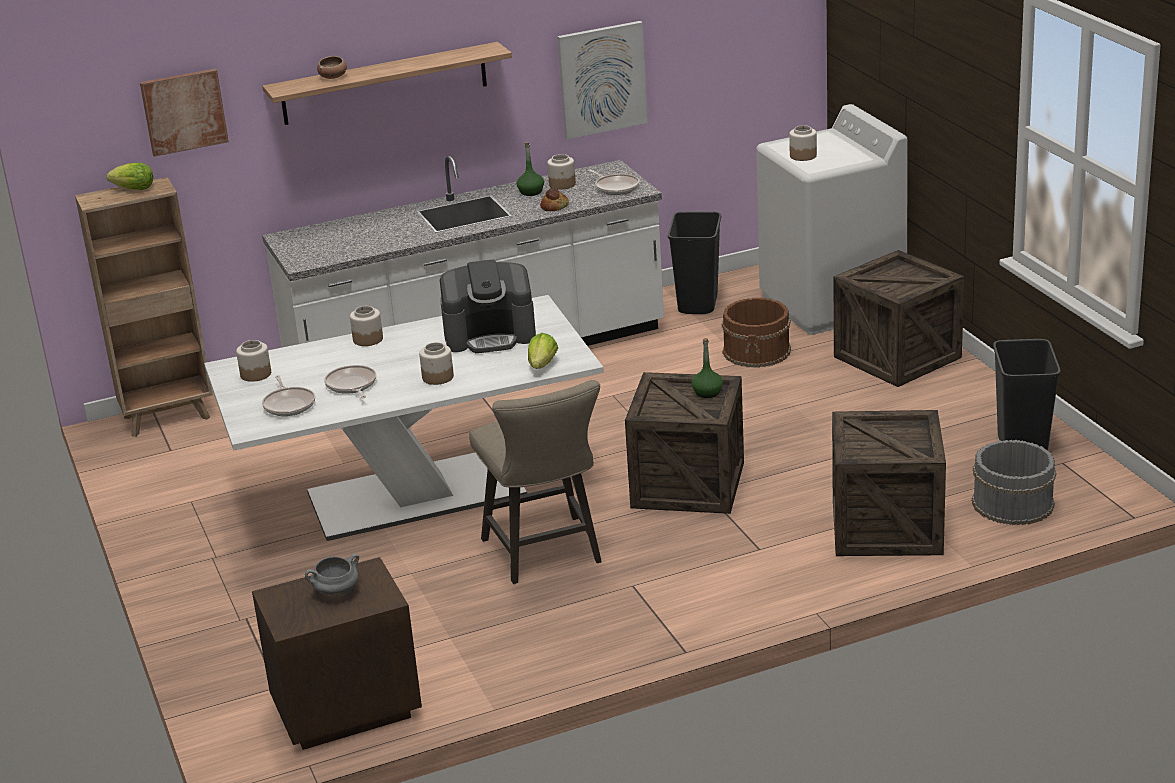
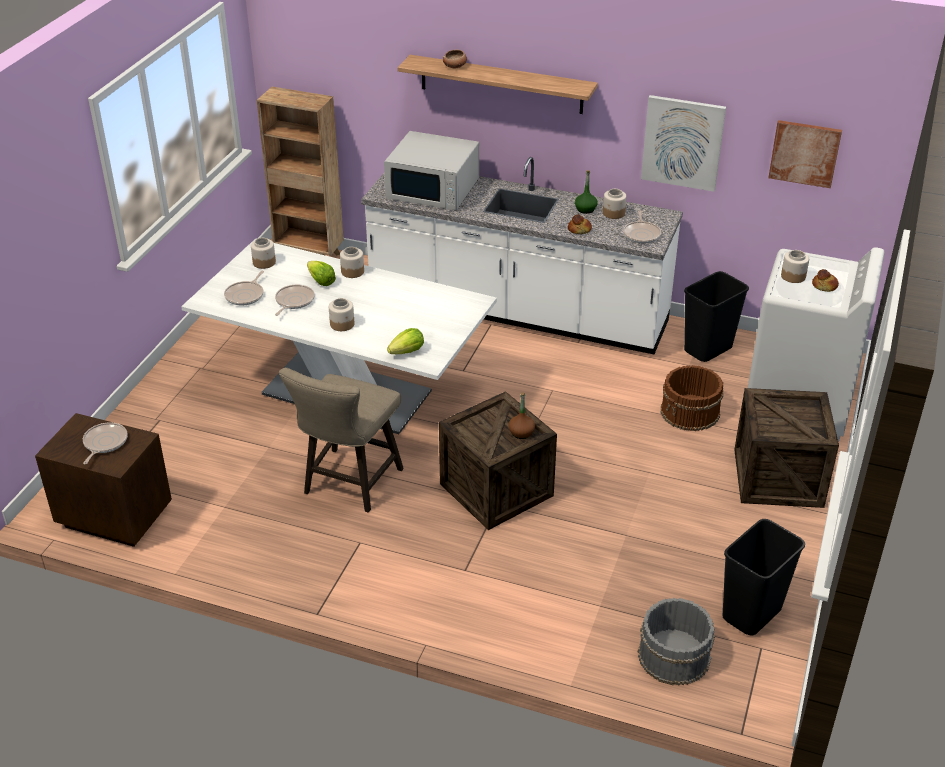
camera: 40 degrees right, 10 degrees up
(134, 189) = (303, 97): lettuce -> lettuce (321, 282)
(184, 111) = (352, 54): picture -> picture (804, 153)
(336, 592) = (104, 443): grey cooking pot -> frying pan
(352, 237) = (433, 189): none -> white microwave
(490, 335) = (416, 310): coffee machine -> none
(707, 392) = (521, 433): green bottle -> brown bottle
(838, 152) = (824, 286): none -> bread
(886, 527) = (564, 611): crate -> none

